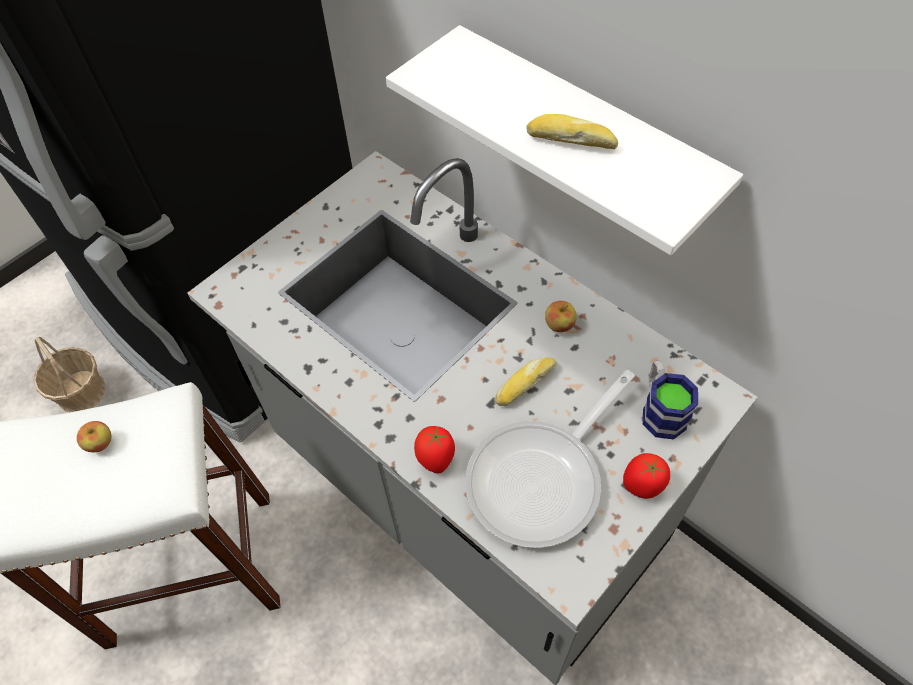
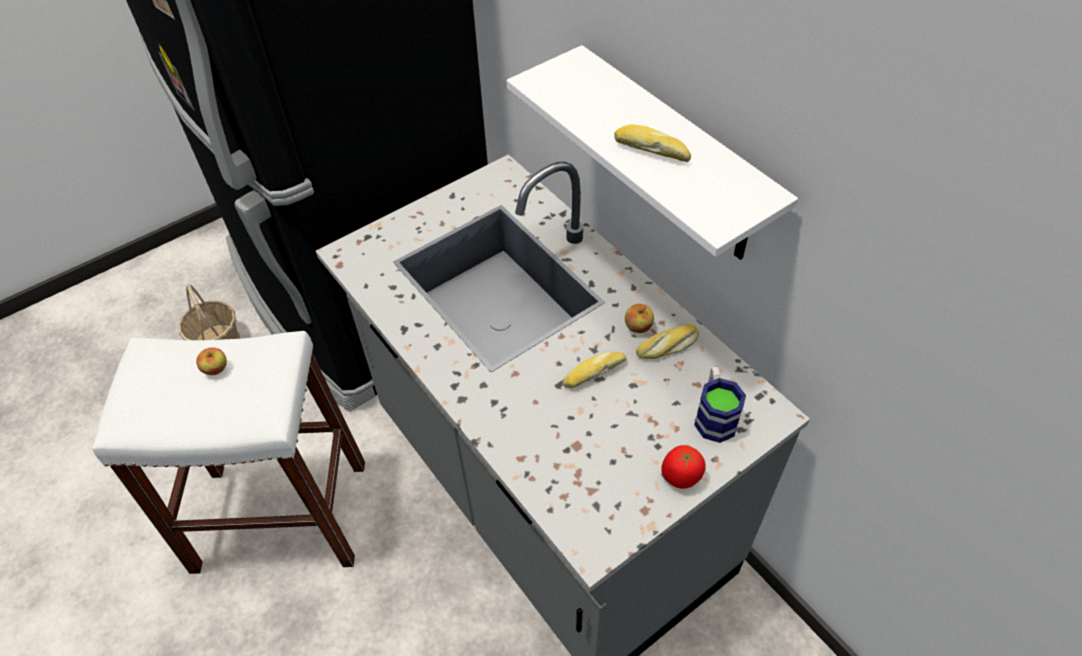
camera: 10 degrees right, 5 degrees down
(435, 459) = (498, 423): tomato -> none
(542, 479) = (590, 456): frying pan -> none
(595, 343) = (668, 348): none -> bread

